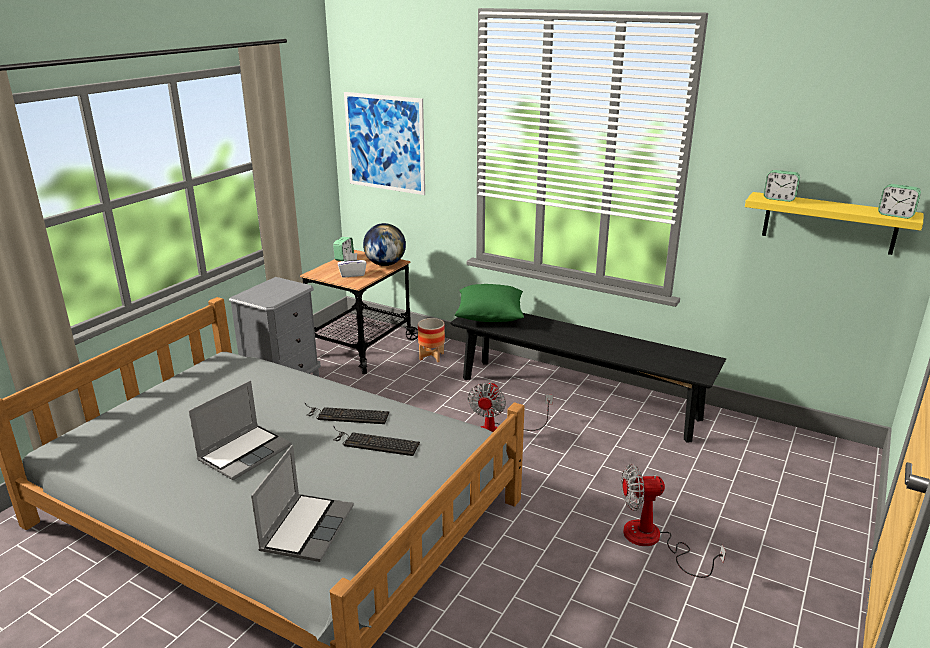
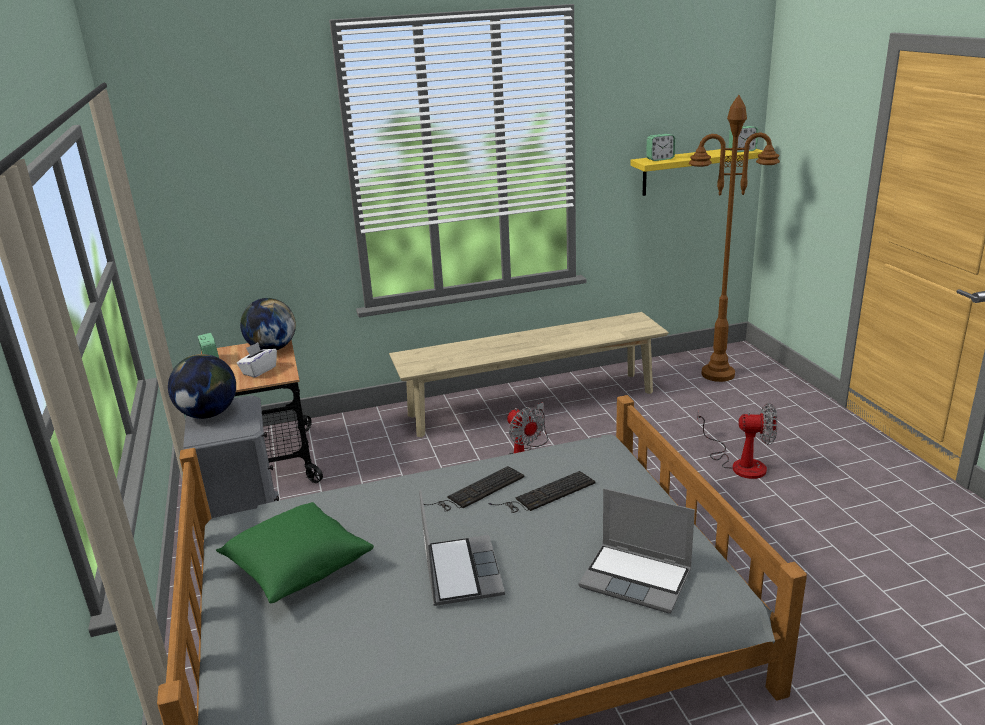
camera: 45 degrees left, 0 degrees up
(272, 286) = (208, 414): none -> globe
(307, 528) = (637, 578): laptop -> laptop turned 150 degrees clockwise
(385, 143) = (214, 203): picture -> none
(431, 356) = (354, 435): planter -> none
(490, 316) = (424, 358): green pillow -> green pillow (297, 567)
(577, 398) = (532, 403): black bench -> beige bench
(653, 541) = (740, 463): fan -> fan turned 120 degrees counterclockwise
(786, 462) = (718, 374): none -> brown floor lamp

